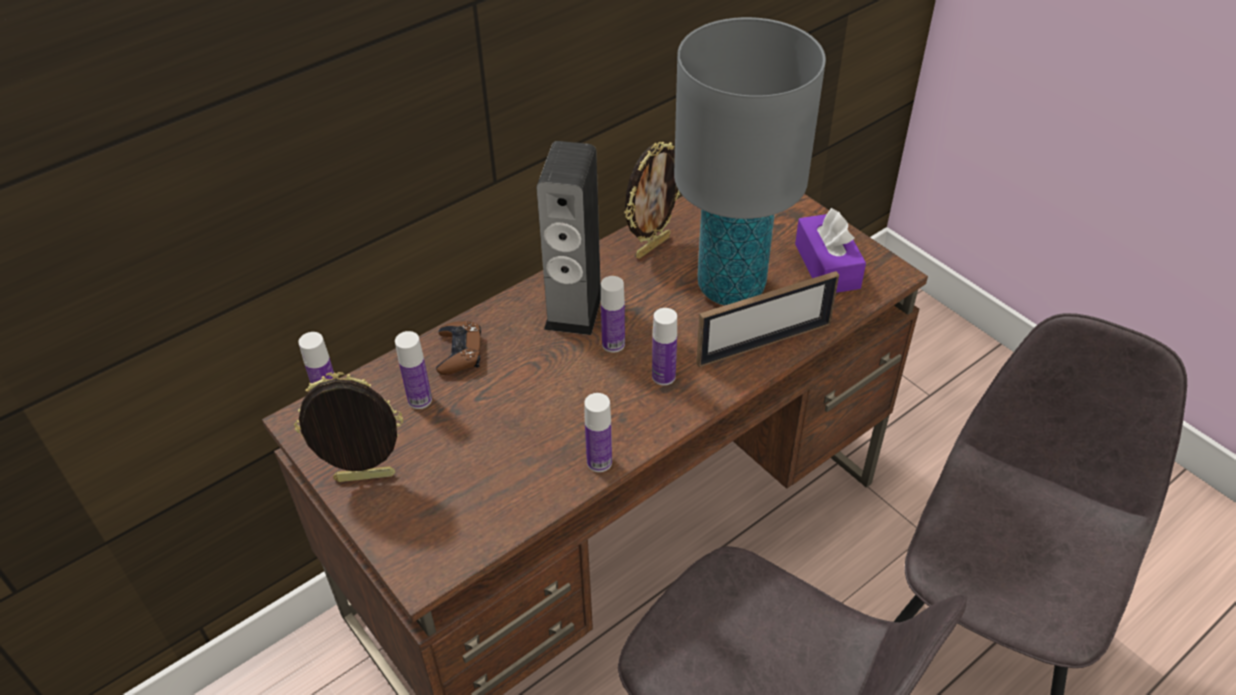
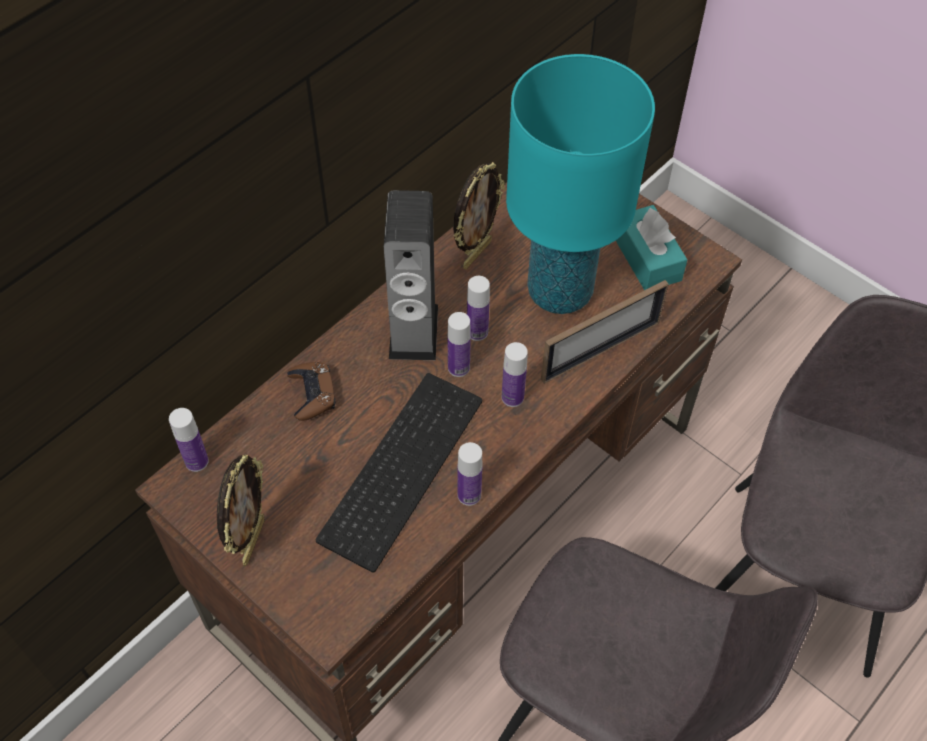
camera: 10 degrees left, 10 degrees up
(364, 479) = (252, 541): picture frame -> picture frame turned 120 degrees clockwise
(420, 400) = (285, 450): bottle -> bottle (477, 332)
(533, 426) = (399, 465): none -> keyboard
(730, 286) = (559, 291): grey table lamp -> turquoise table lamp
(827, 266) = (647, 258): purple tissue box -> turquoise tissue box

